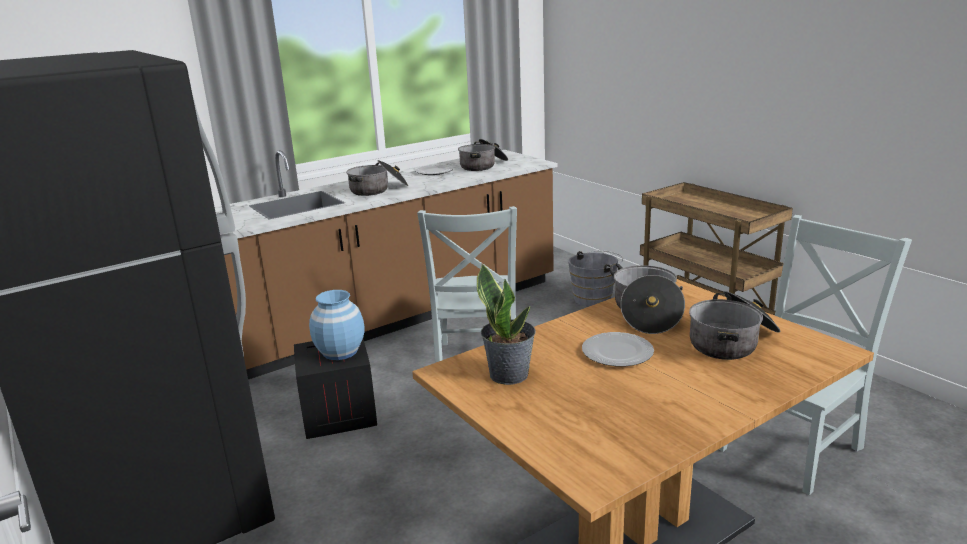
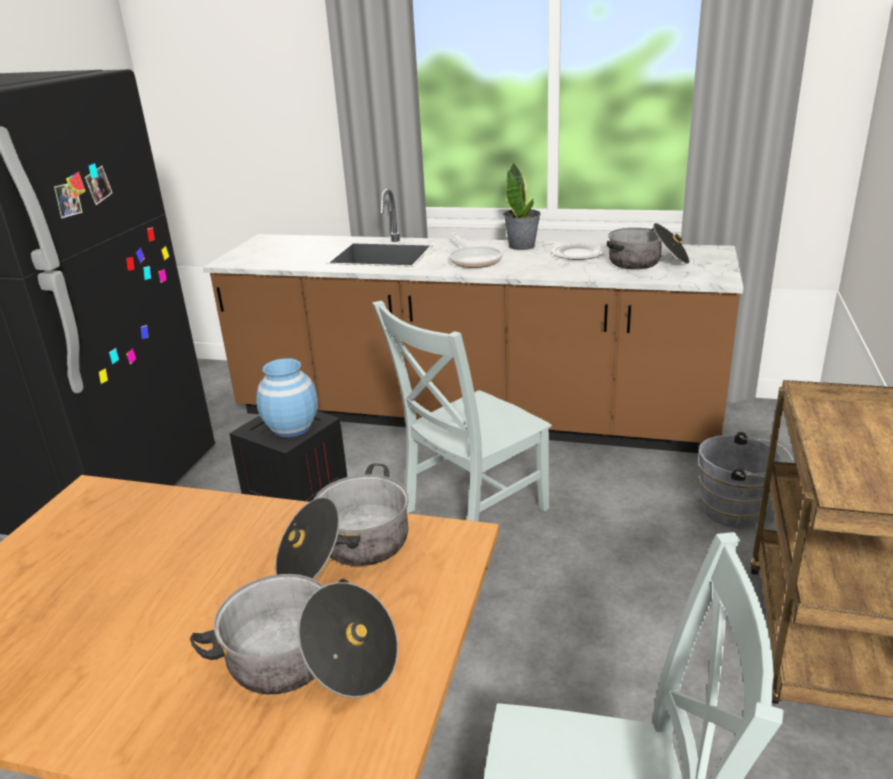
camera: 50 degrees right, 5 degrees up
(378, 189) = (474, 260): cooking pot -> frying pan
(509, 374) = (101, 529): potted plant -> potted plant (522, 246)
(617, 353) = (202, 577): plate -> none

